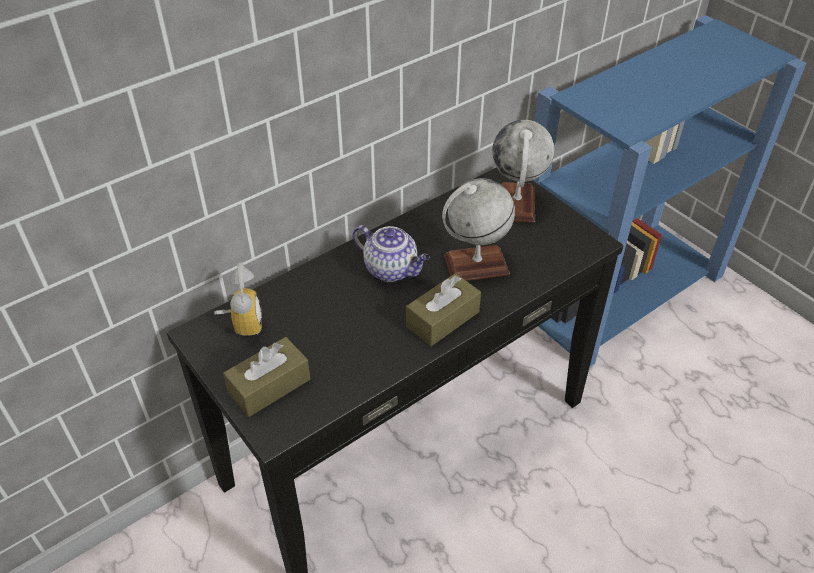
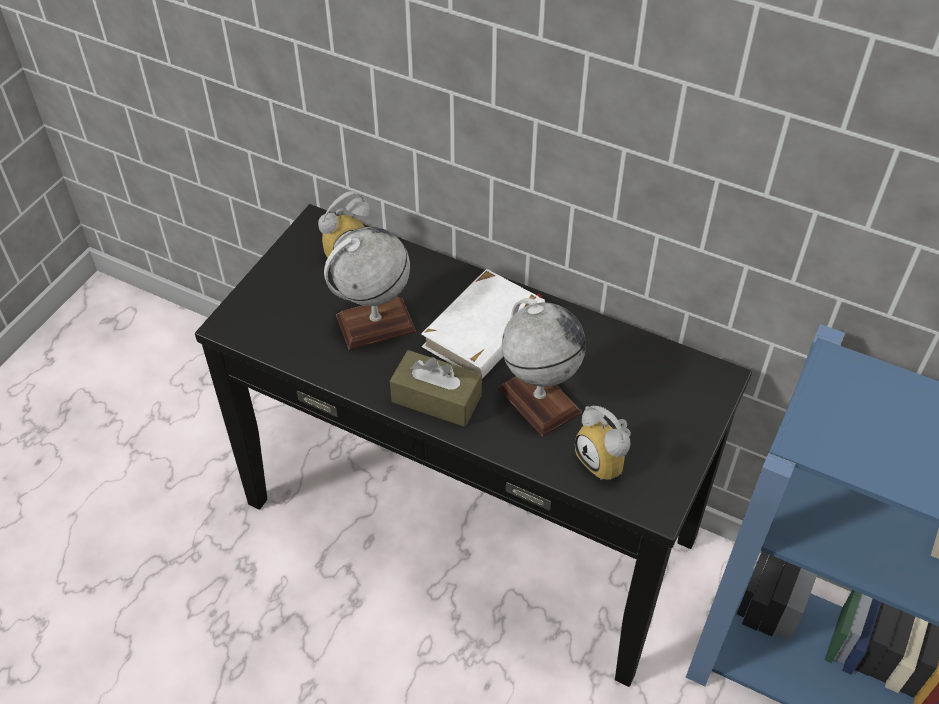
camera: 65 degrees right, 5 degrees up
(269, 386) = (280, 299): brown tissue box -> none
(392, 270) = (485, 330): teapot -> white book
(516, 203) = (674, 404): globe -> globe (375, 324)
(546, 251) = (606, 460): none -> alarm clock

